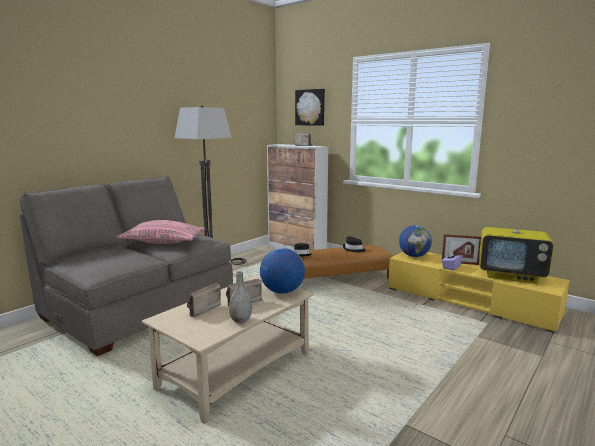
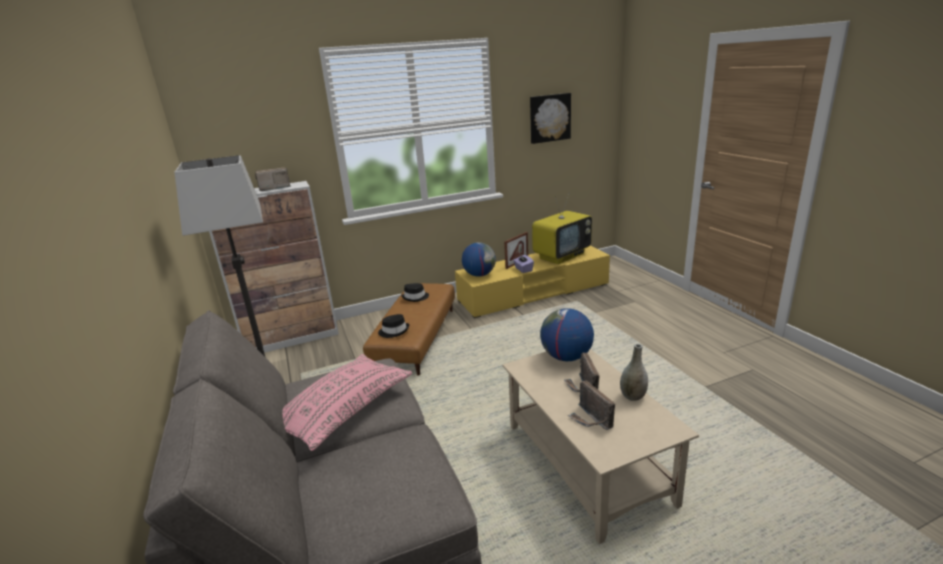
camera: 60 degrees left, 10 degrees up
(310, 107) = (254, 127): picture -> picture (549, 118)

